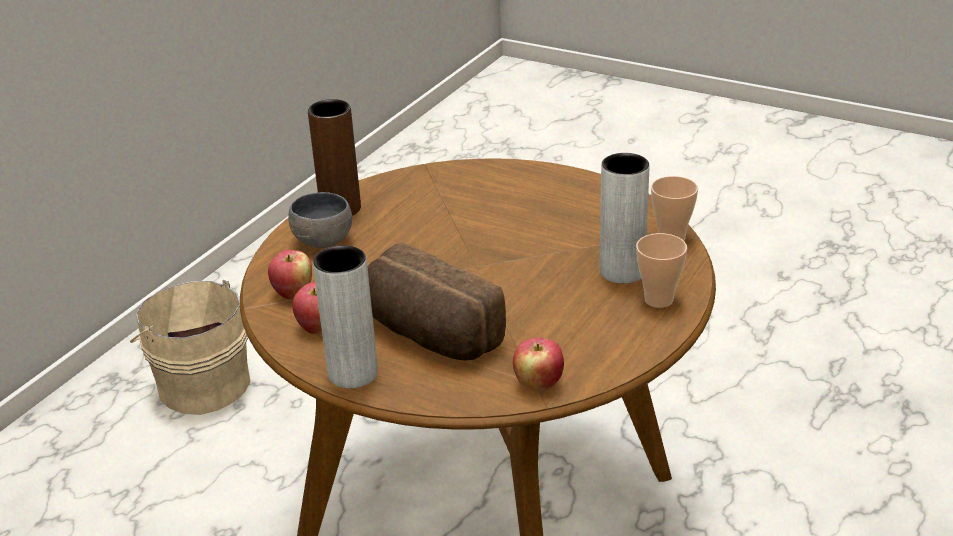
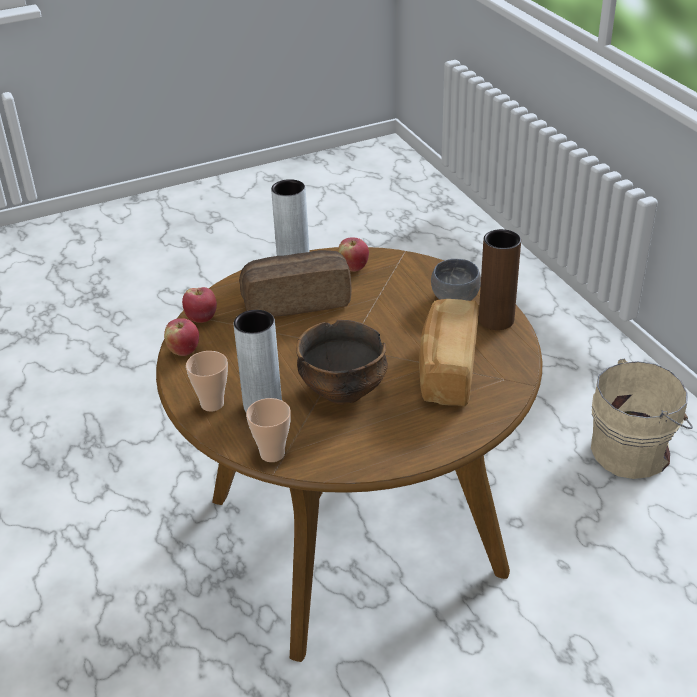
camera: 125 degrees right, 5 degrees up
(293, 293) = (402, 270): apple -> apple (183, 351)
(452, 205) = (446, 371): none -> bread
(545, 241) = (343, 391): none -> bowl

